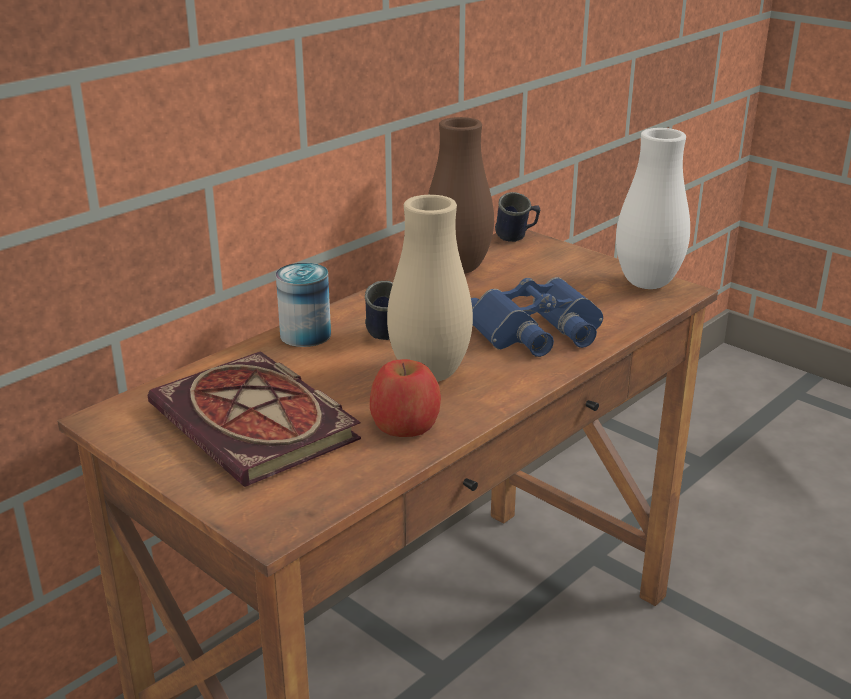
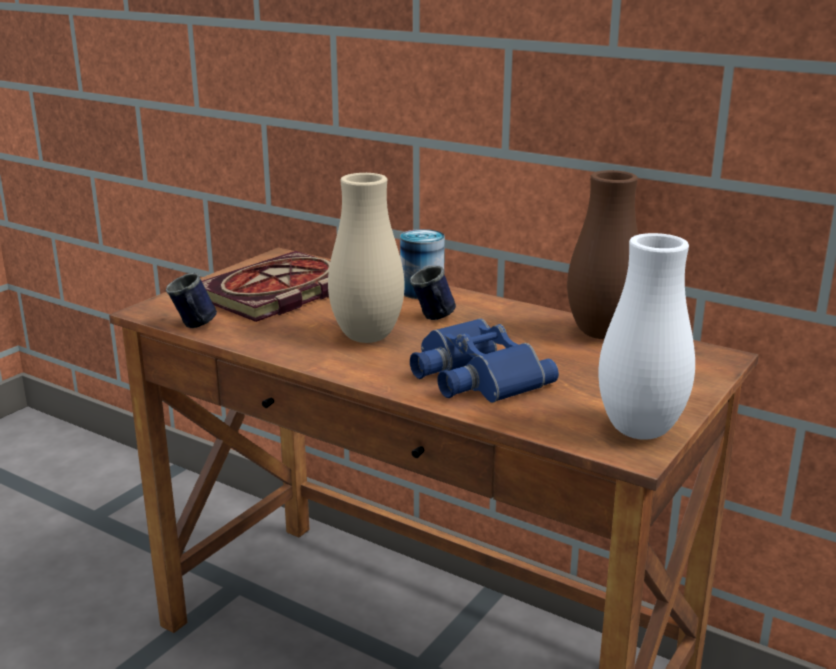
camera: 80 degrees right, 5 degrees down
(405, 424) = (282, 335): apple -> none
(517, 238) = (713, 356): blue mug -> blue mug (194, 327)

